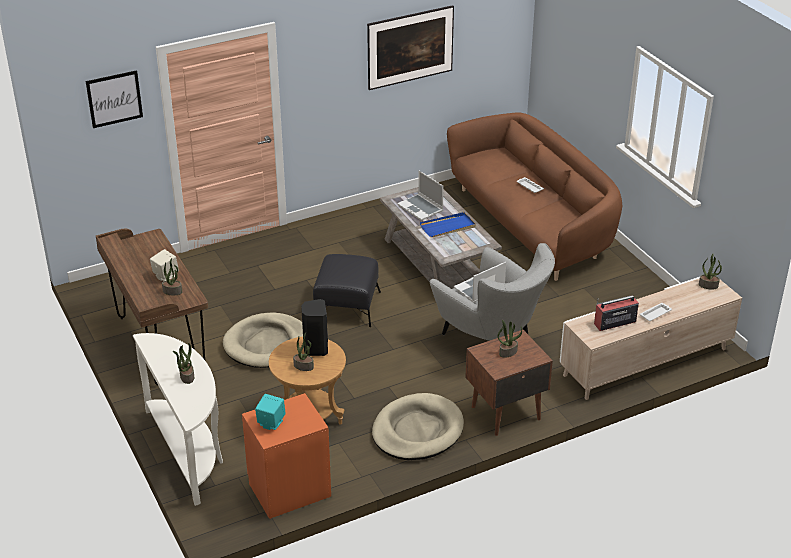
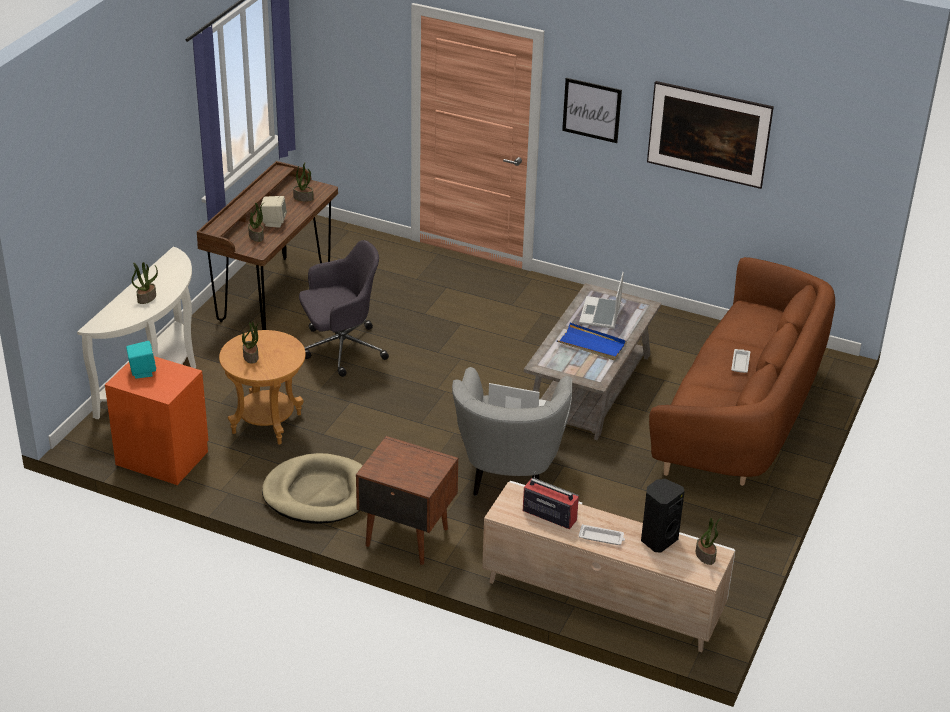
camera: 50 degrees right, 0 degrees up
(114, 99) = (363, 40): picture -> picture (592, 110)
(267, 344) = (341, 349): beige dog bed -> grey office chair
(315, 348) = (283, 351): black speaker -> black speaker (658, 539)
(347, 306) = (451, 365): black ottoman -> none
(508, 352) = (409, 463): potted plant -> potted plant (303, 197)

